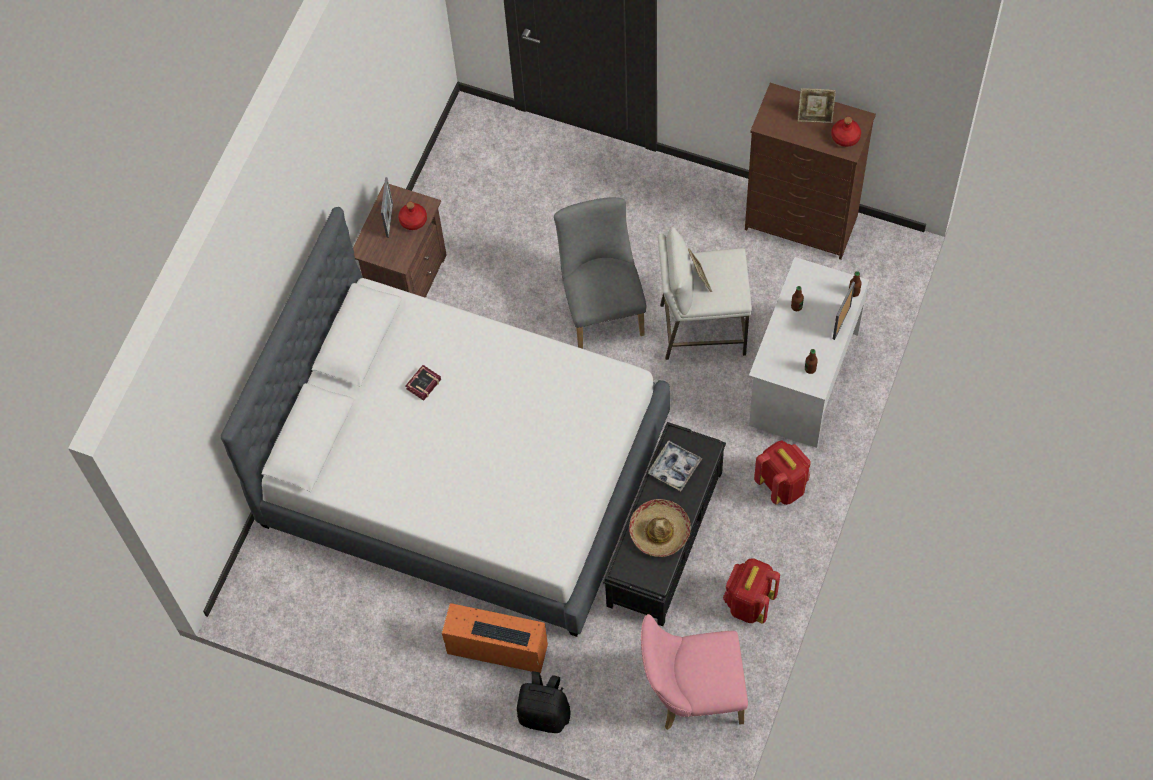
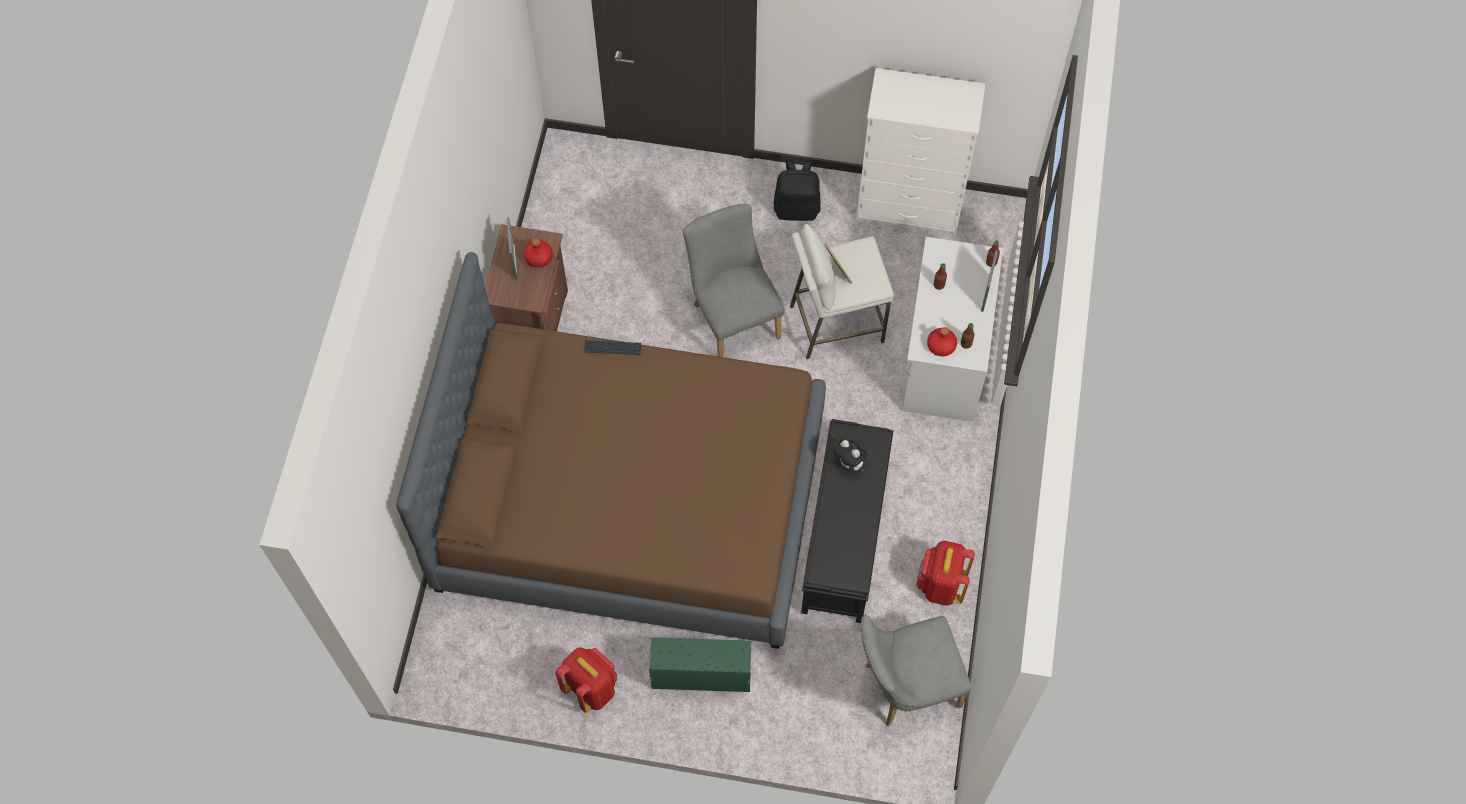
camera: 15 degrees left, 0 degrees up
(422, 385) = (582, 421): book -> none
(465, 470) = (631, 500): white bed -> brown bed
(496, 648) = (699, 675): orange storage box -> green storage box
(501, 634) = (709, 660): keyboard -> keyboard (612, 348)
(545, 713) = (762, 731): black backpack -> black backpack (797, 208)
(659, 531) = (848, 529): hat -> none
(674, 468) = (849, 463): tray -> plush toy
(692, 694) = (905, 686): pink chair -> grey chair
(782, 485) = (947, 463): red backpack -> red backpack (591, 688)
(802, 223) = (910, 207): brown dresser -> white dresser
(815, 116) = (927, 94): picture frame -> none
(845, 137) = (961, 110): red bottle -> red bottle (941, 346)

